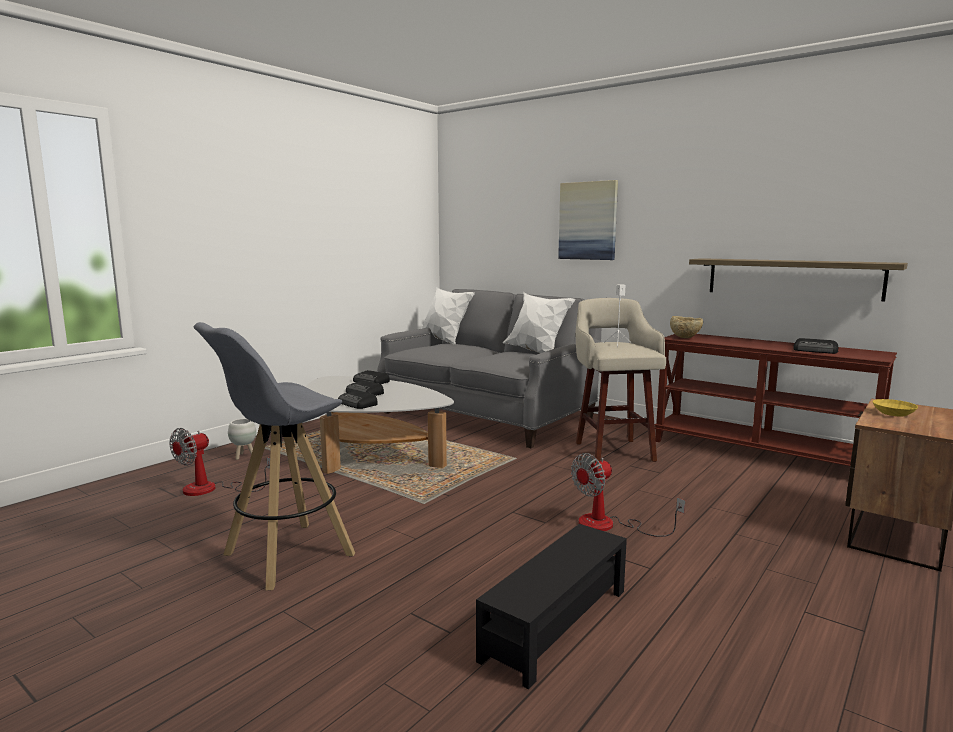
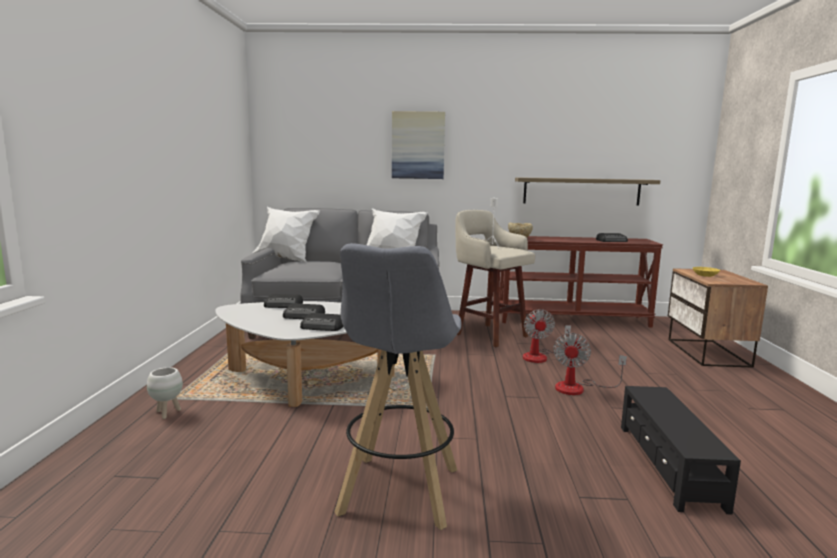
camera: 35 degrees left, 0 degrees up
(211, 489) = (192, 457): fan -> fan (540, 356)

